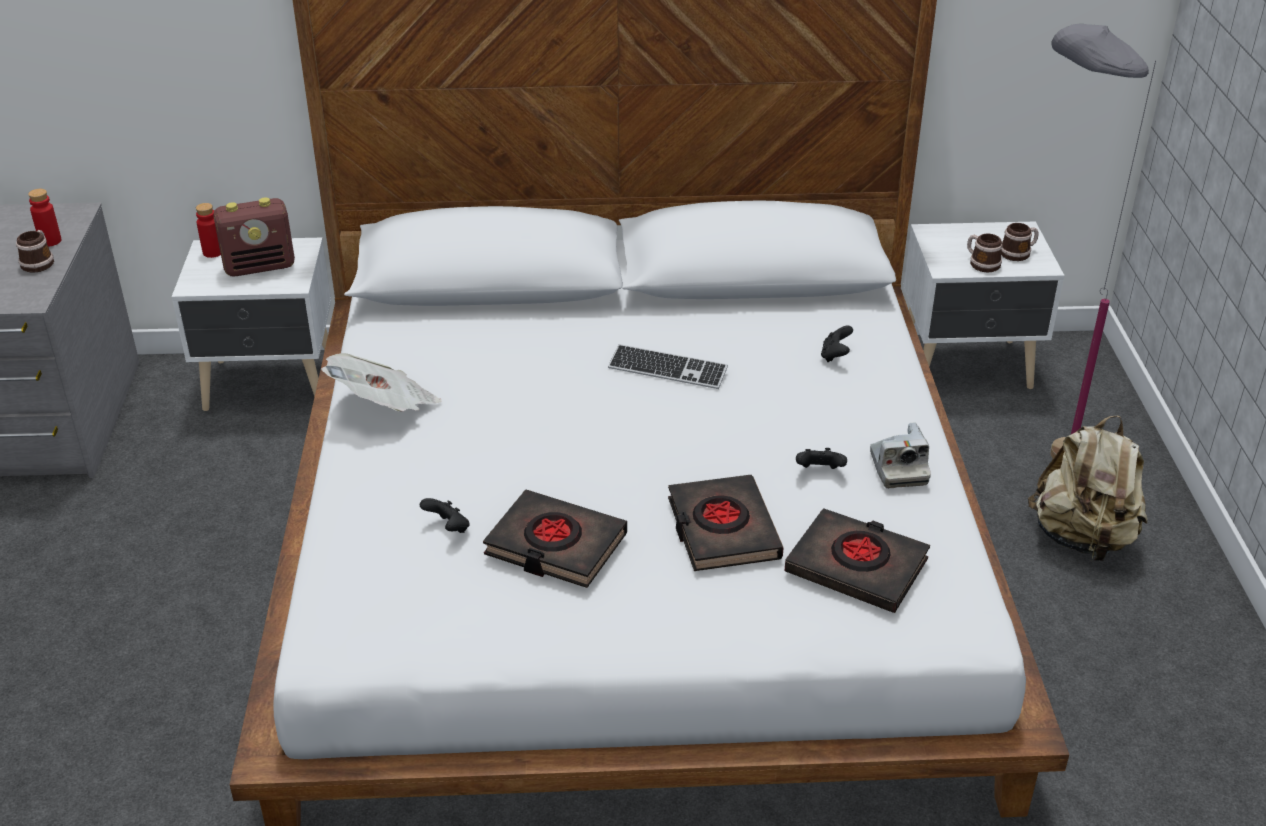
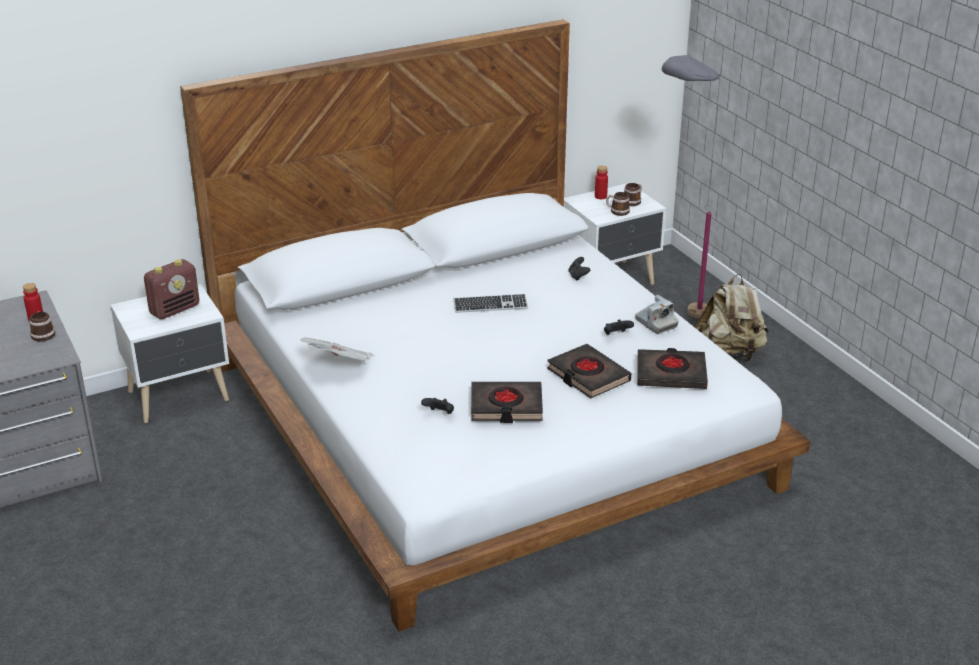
camera: 25 degrees left, 5 degrees down
(213, 252) = (132, 308): red bottle -> red bottle (600, 196)

